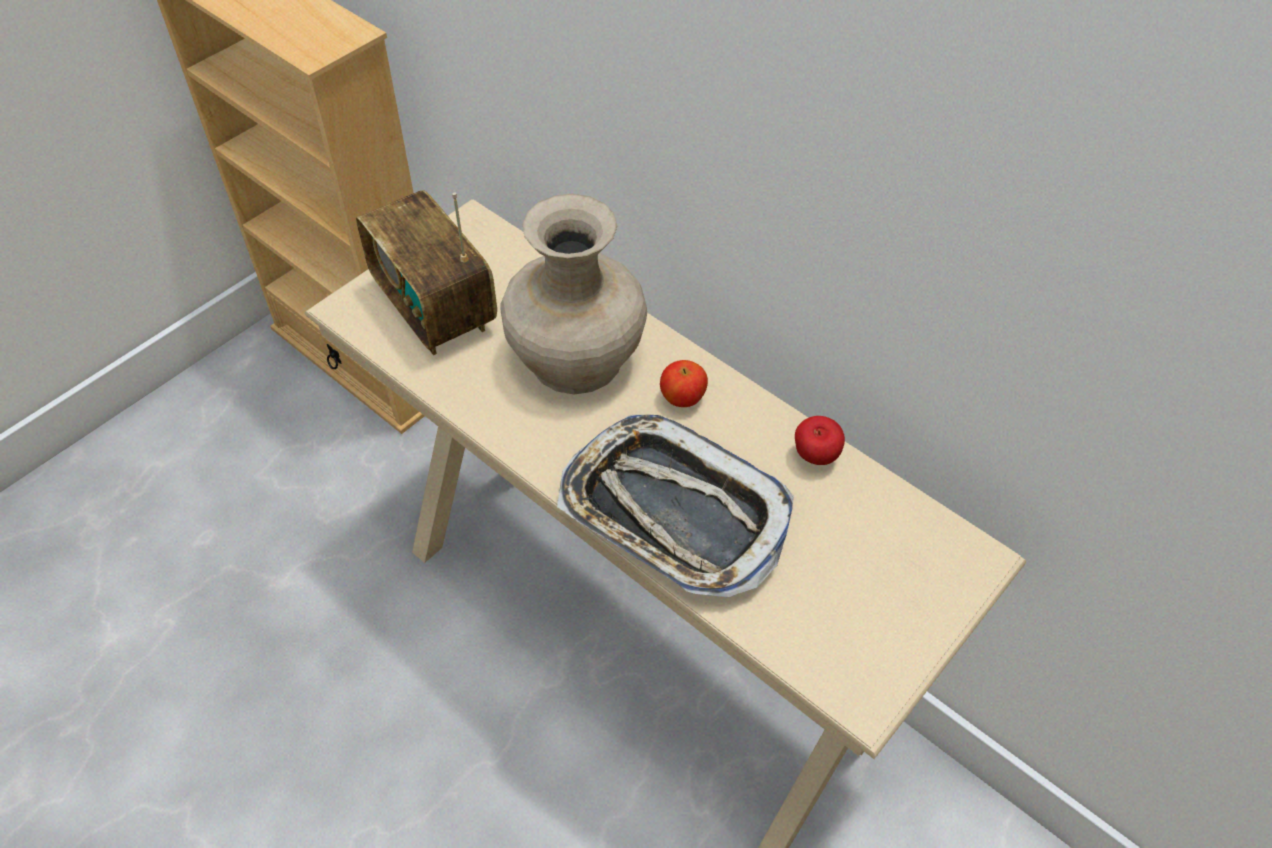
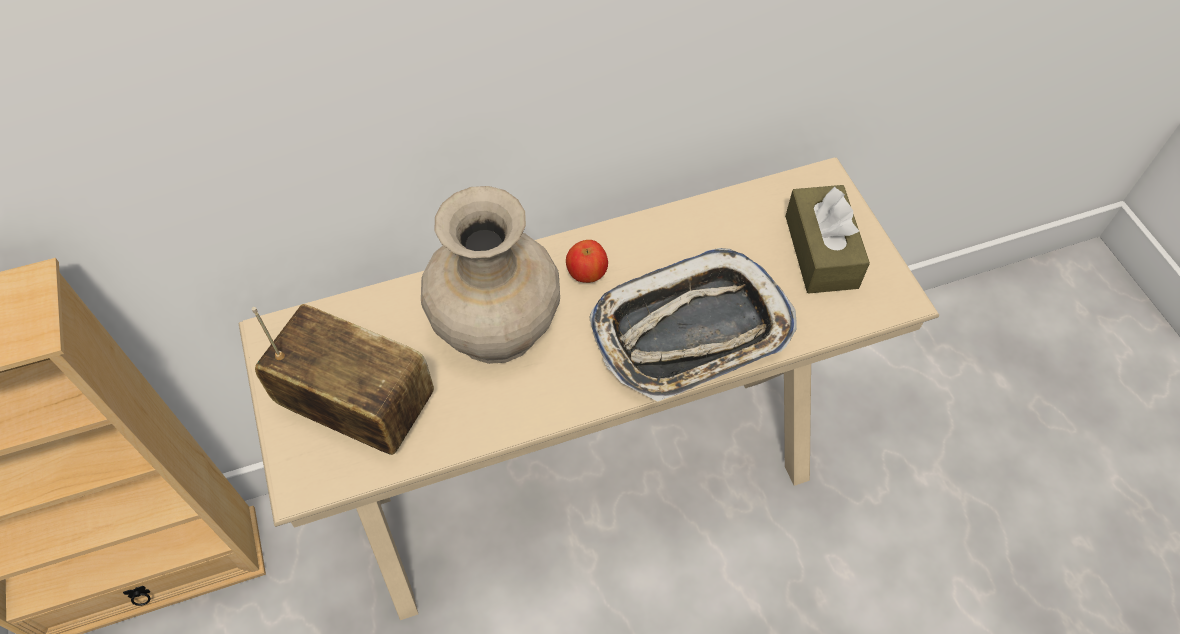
camera: 60 degrees left, 5 degrees up
(435, 308) = (359, 408): radio -> radio turned 150 degrees counterclockwise
(814, 457) = (693, 222): apple -> none
(868, 592) = (821, 251): none -> brown tissue box

